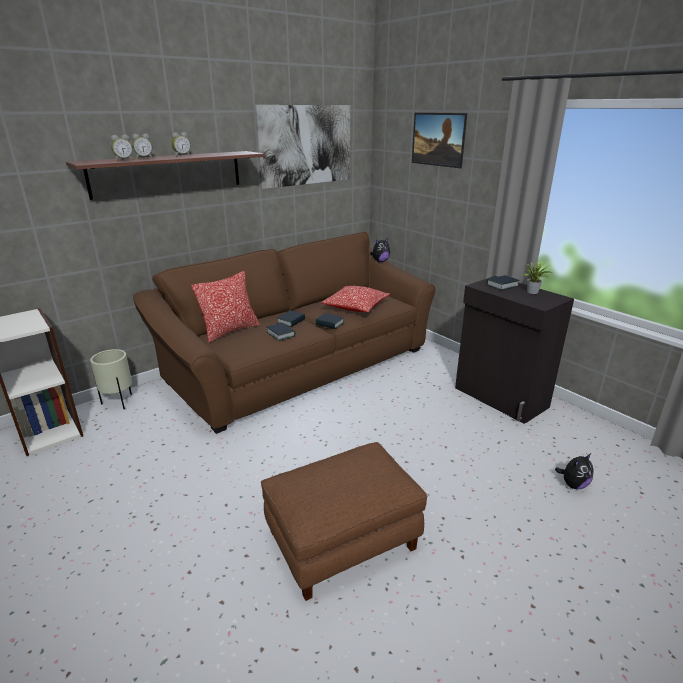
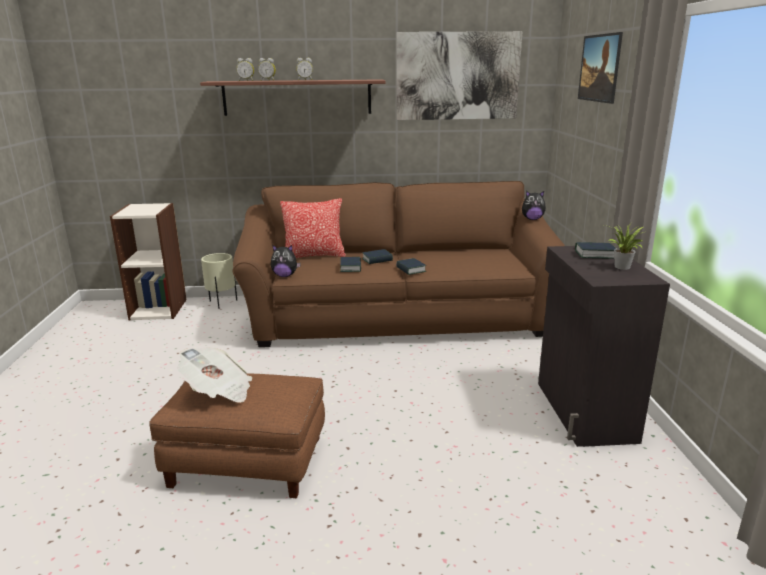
camera: 35 degrees right, 5 degrees down
(330, 489) = (218, 391): none -> newspaper
(356, 307) = (461, 261): pillow -> none
(573, 484) = (550, 528): plush toy -> plush toy (285, 276)

